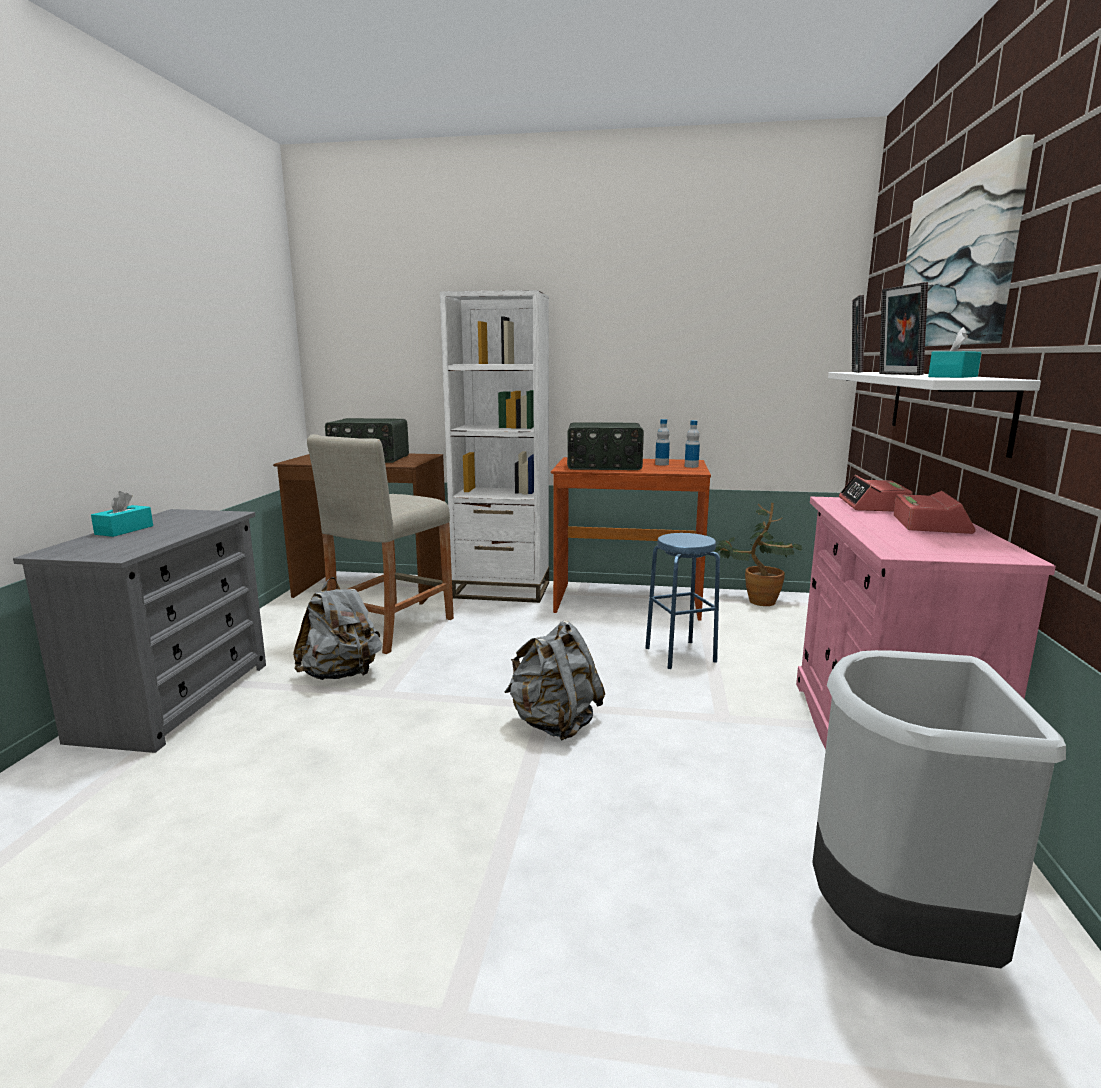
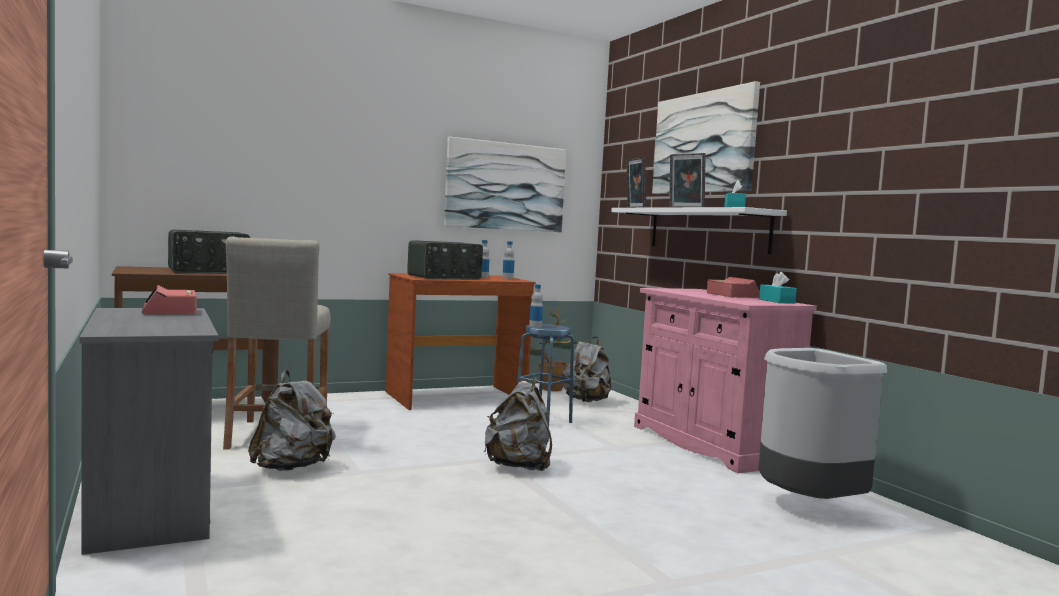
camera: 35 degrees left, 10 degrees down
(124, 530) = (119, 319): turquoise tissue box -> turquoise tissue box (776, 301)
(501, 590) = (336, 401): white bookcase -> none
(669, 538) = (535, 326): none -> bottle
(712, 347) = (505, 186): none -> picture
(781, 629) = (586, 402): none -> grey backpack
(873, 505) = (684, 290): alarm clock -> alarm clock (169, 311)

